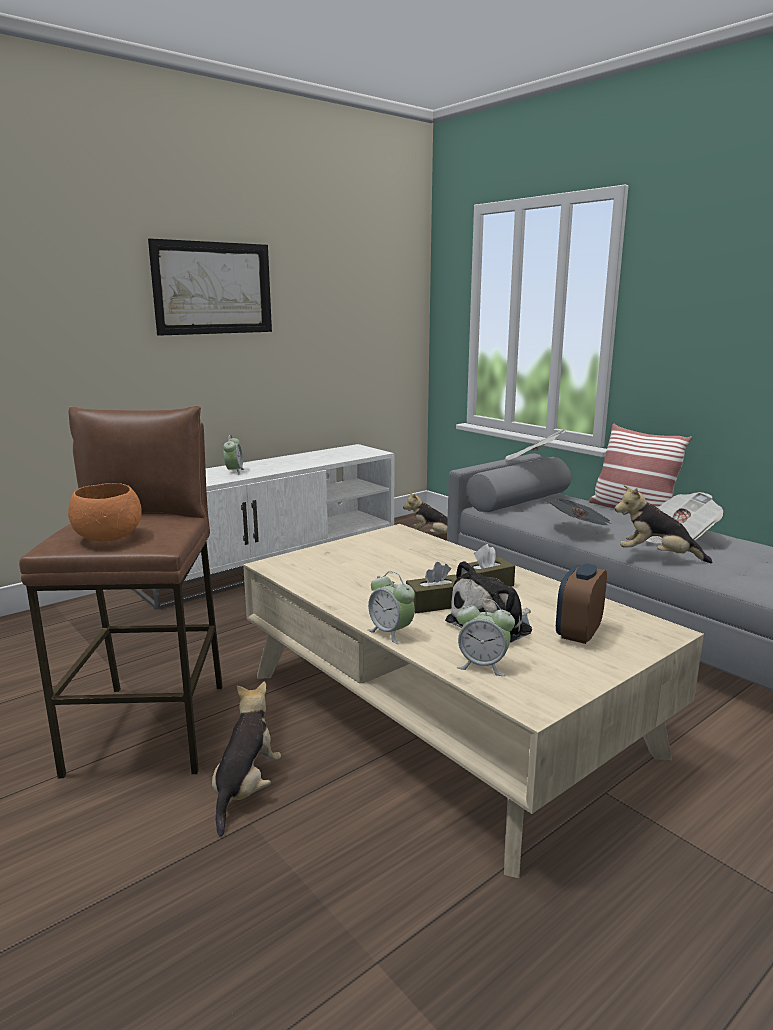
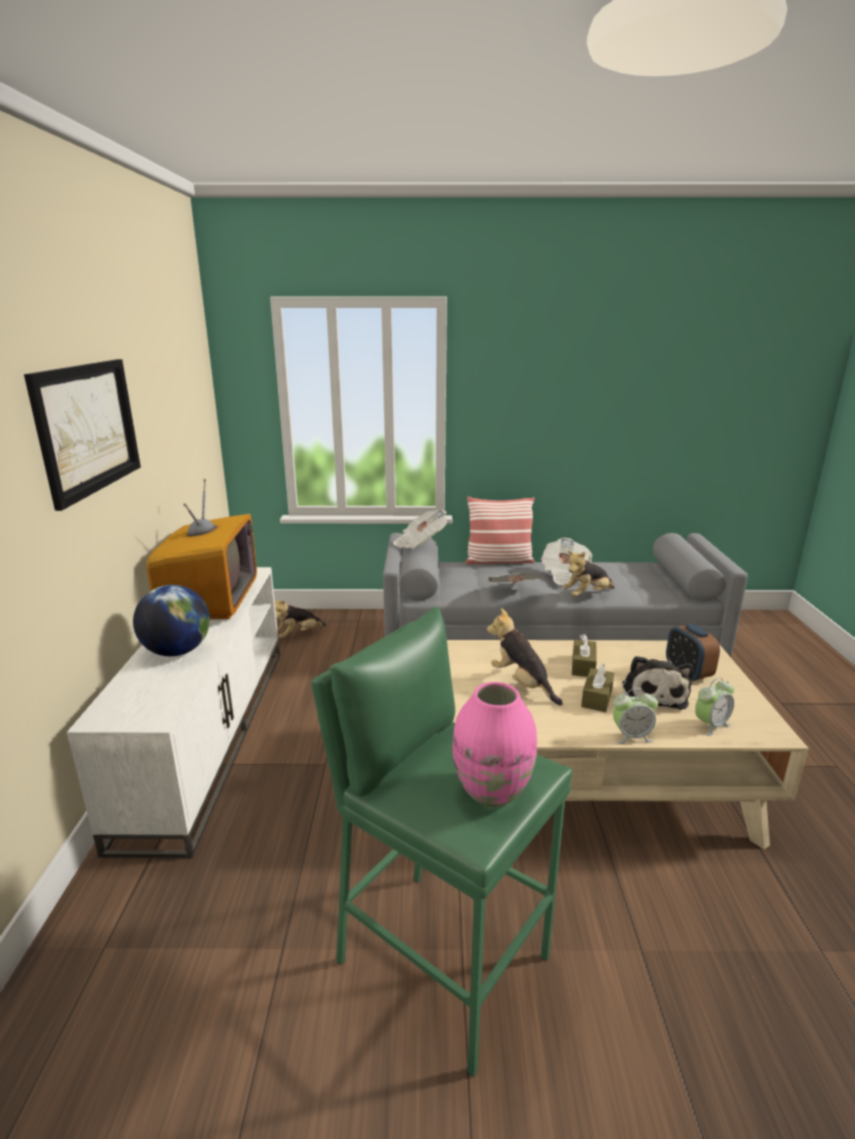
camera: 50 degrees left, 5 degrees up
(108, 537) = (492, 791): orange bowl -> pink vase
(152, 727) = (441, 958): brown stool -> green stool
(234, 471) = (177, 651): alarm clock -> globe
(246, 789) = (593, 932): plush toy -> plush toy (522, 684)
(310, 458) = (211, 602): none -> television

